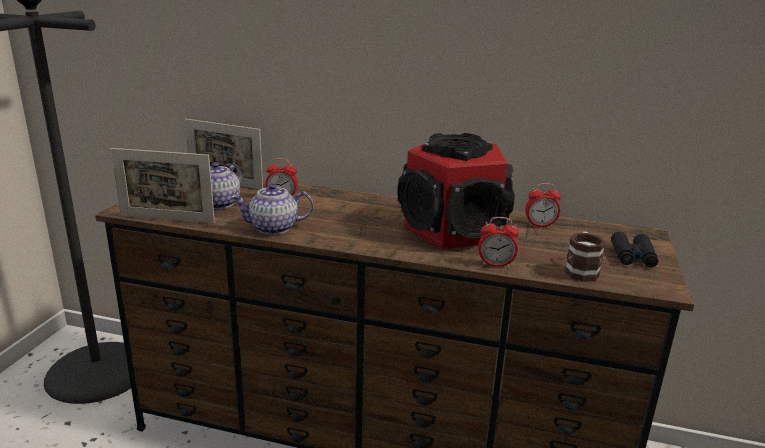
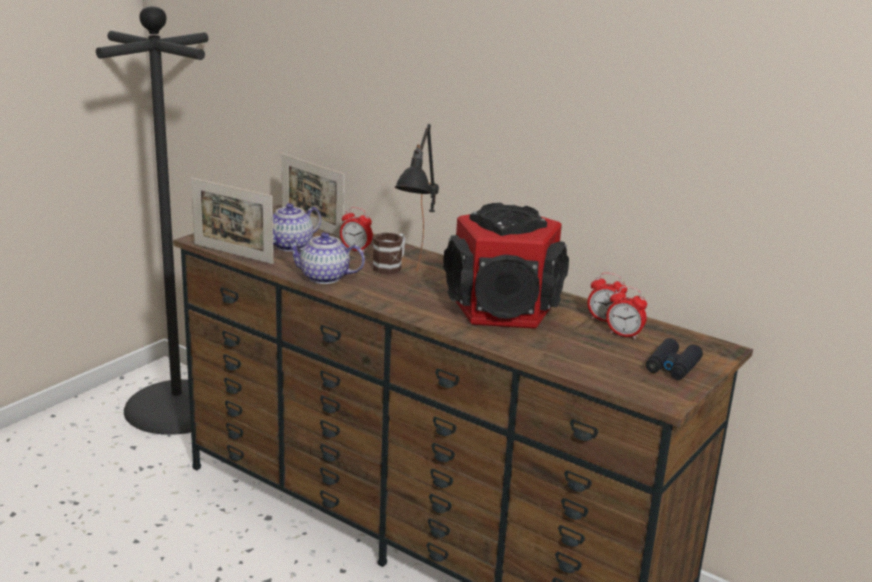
camera: 20 degrees right, 0 degrees up
(364, 221) = (418, 285): none -> black table lamp
(495, 264) = (511, 347): alarm clock -> alarm clock (624, 335)
(581, 270) = (596, 368): mug -> mug (391, 266)

